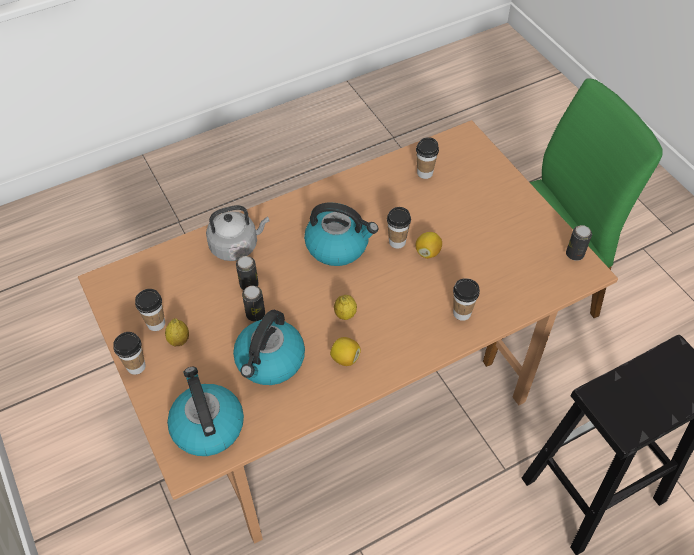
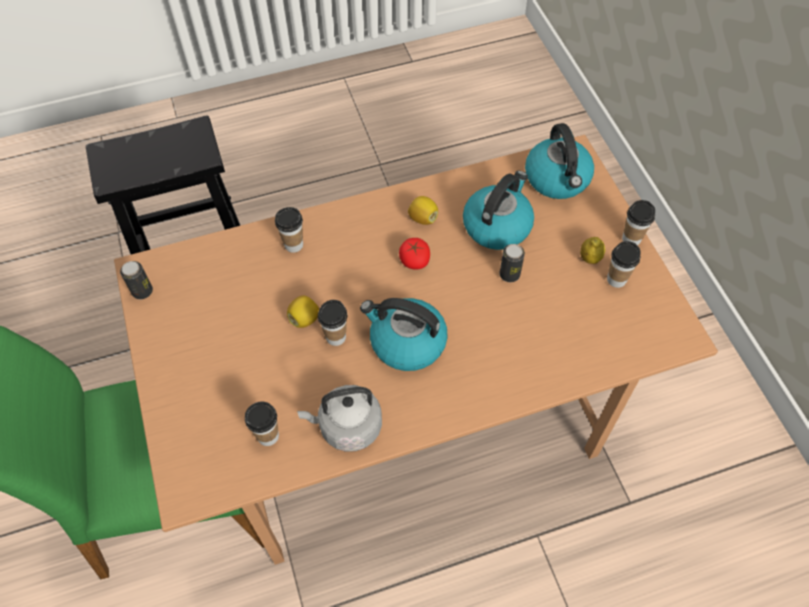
camera: 170 degrees left, 5 degrees up
(237, 246) = (528, 361): grey kettle -> grey kettle (347, 427)
(249, 284) = (515, 309): can -> none
(345, 314) = (414, 260): lemon -> tomato

